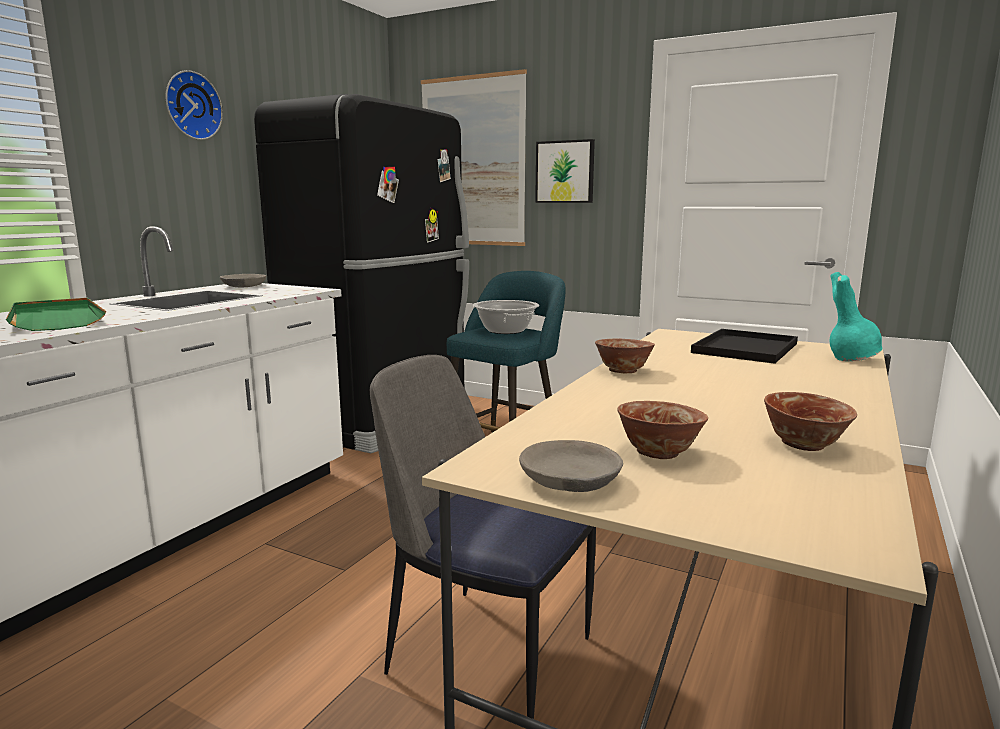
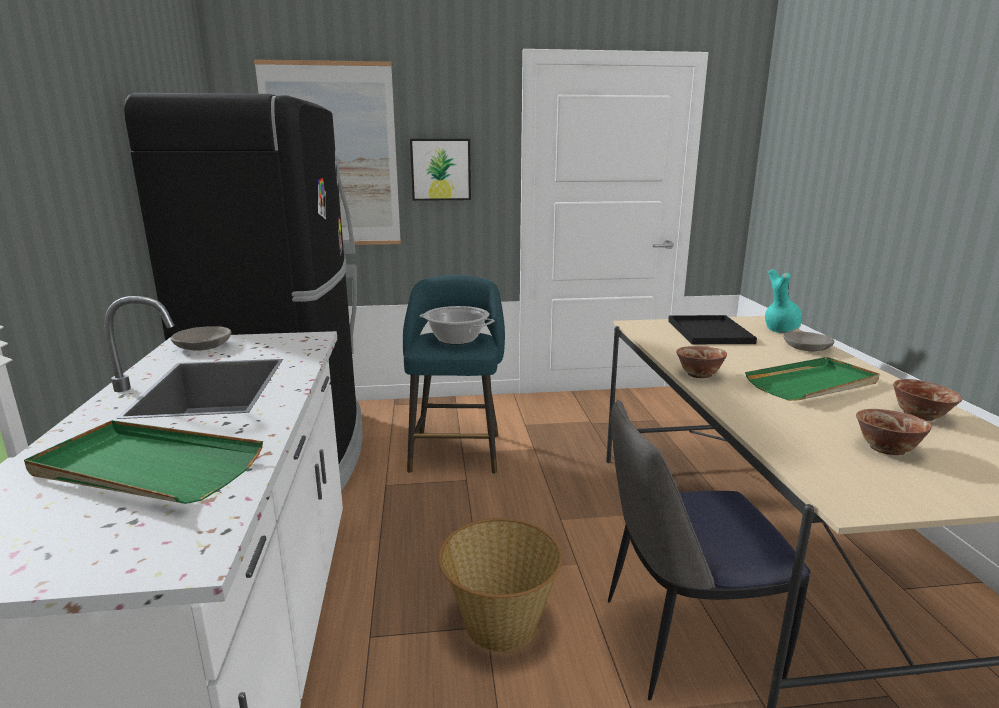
camera: 35 degrees left, 5 degrees up
(191, 106) = (67, 106): wall clock -> none
(356, 572) = (499, 624): none -> basket
(570, 481) = (908, 493): grey bowl -> grey bowl (807, 348)
(742, 398) = (813, 383): none -> green tray

